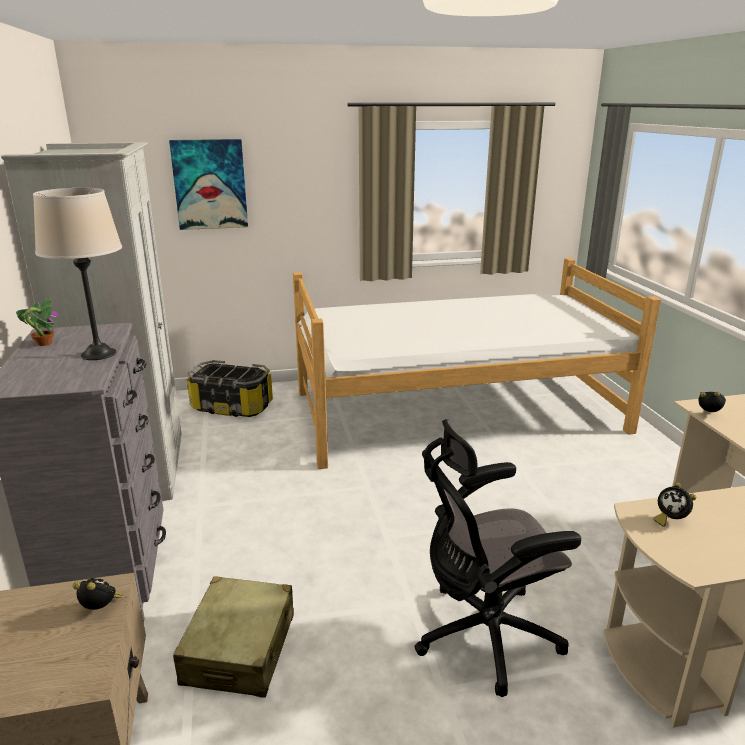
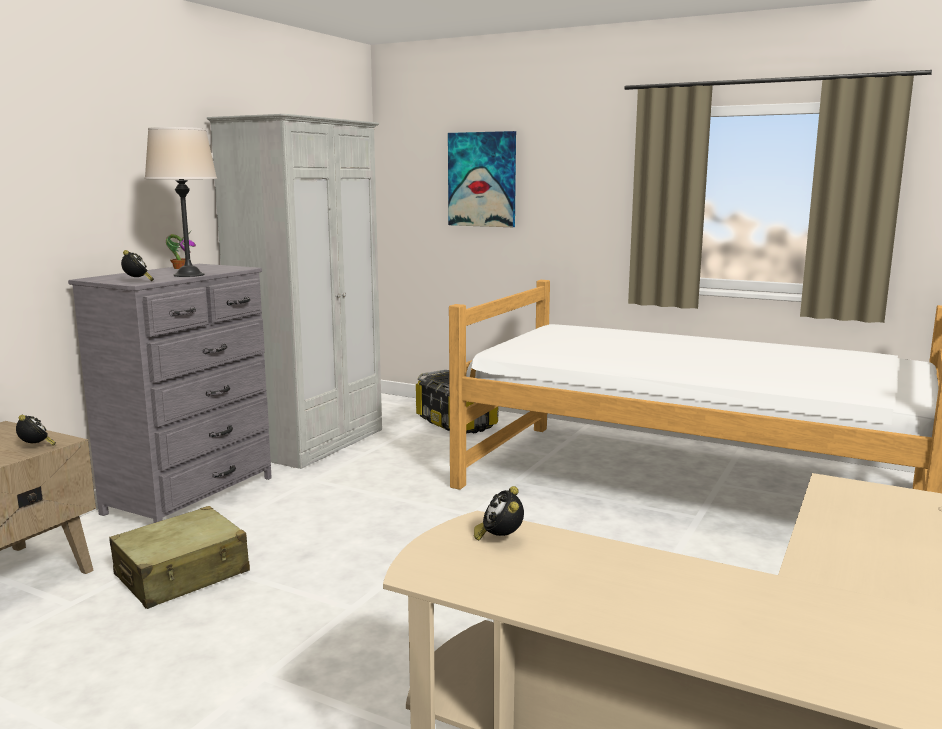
camera: 40 degrees right, 10 degrees down
(486, 636) = (371, 663): office chair -> none
(709, 414) = (832, 495): alarm clock -> alarm clock (137, 281)

